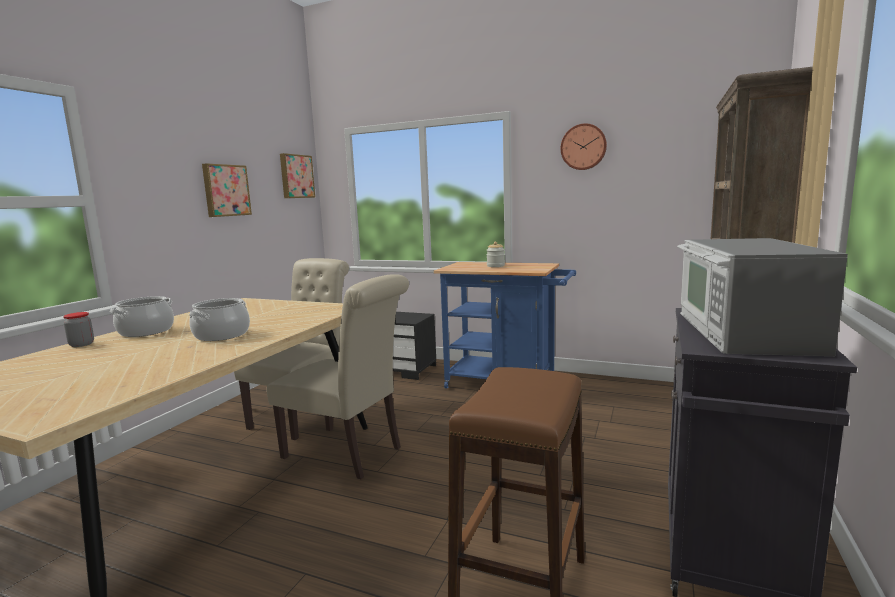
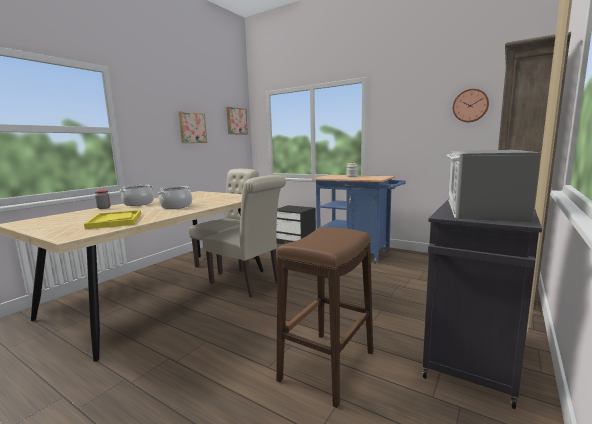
camera: 10 degrees right, 0 degrees up
(120, 375) = (115, 221): none -> yellow tray
(583, 147) = (414, 99): wall clock -> wall clock (470, 105)

